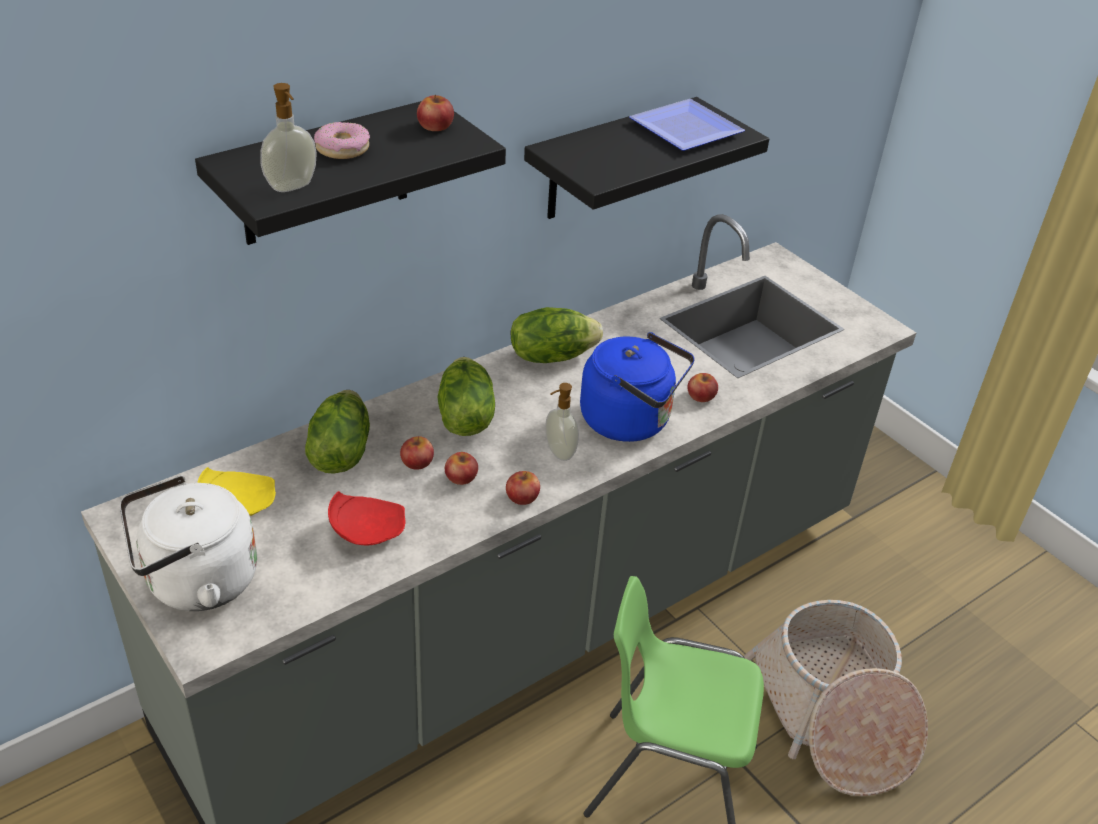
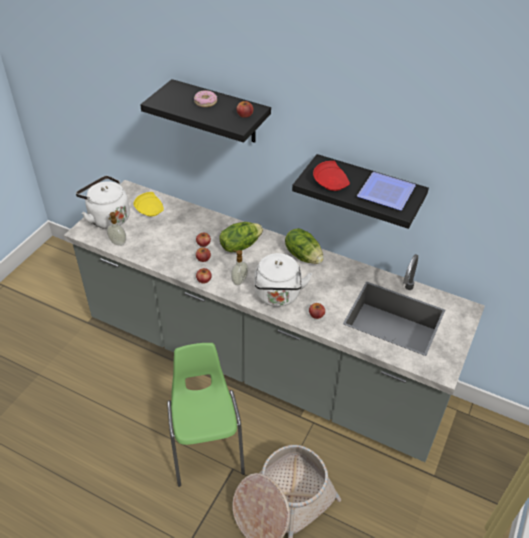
camera: 65 degrees right, 5 degrees up
(292, 187) = (167, 102): soap dispenser -> soap dispenser (117, 243)
(339, 453) = (194, 222): lettuce -> none
(366, 529) = (157, 245): red plate -> red plate (331, 183)
(631, 421) = (278, 296): blue kettle -> white kettle

